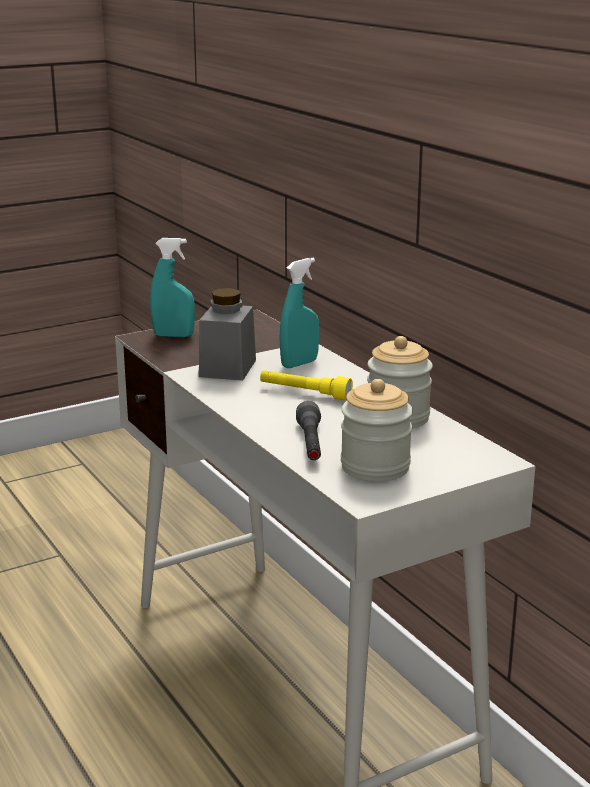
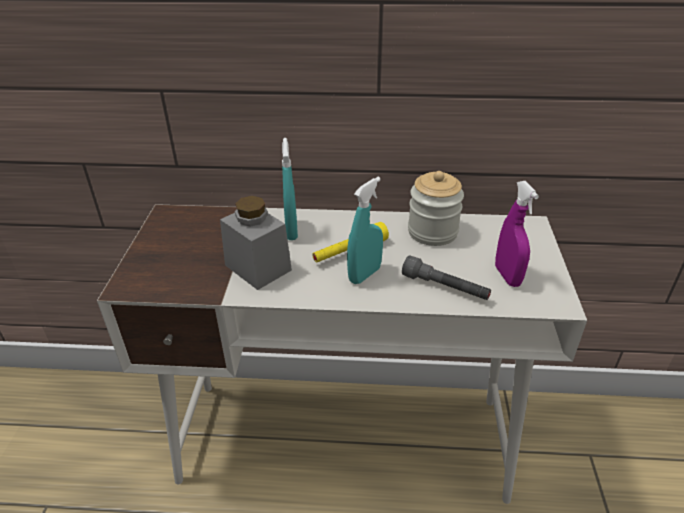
camera: 55 degrees left, 15 degrees up
(173, 335) = (149, 267): turquoise spray bottle -> turquoise spray bottle (364, 274)
(375, 467) = (507, 276): jar -> purple spray bottle

